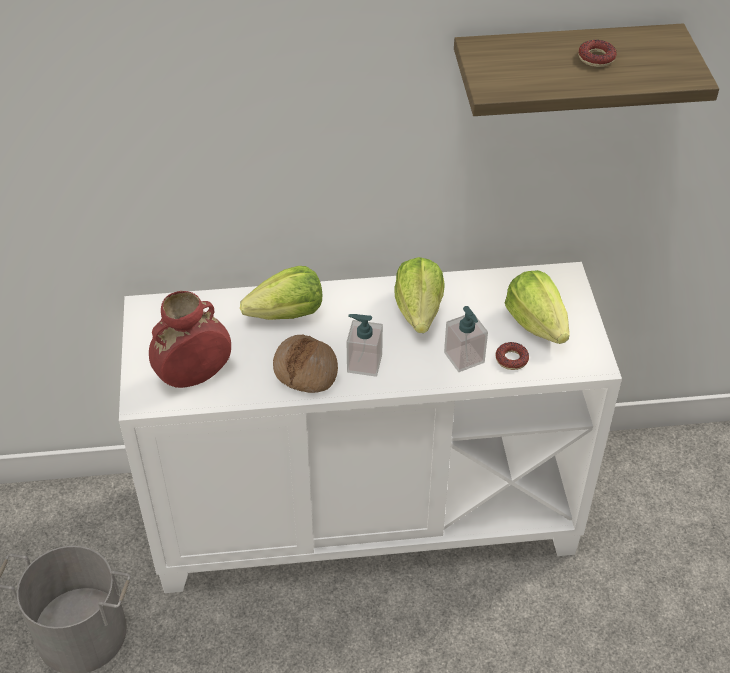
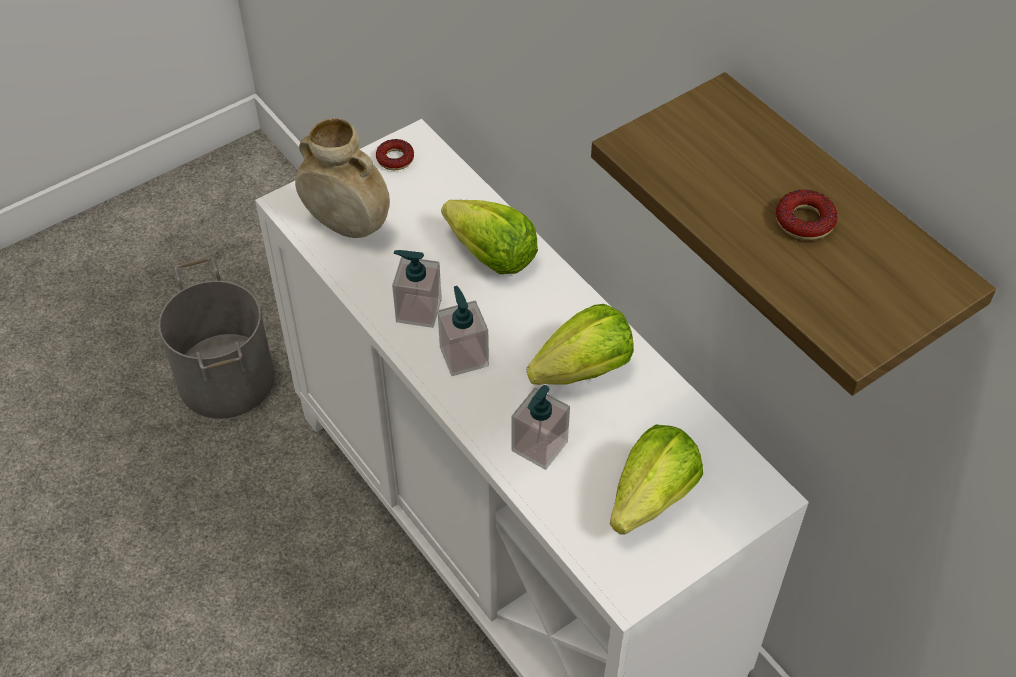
camera: 60 degrees right, 5 degrees up
(194, 376) = (348, 226): red vase -> beige vase
(306, 370) = (418, 310): bread -> soap dispenser
(511, 359) = (571, 495): donut -> donut (395, 159)

